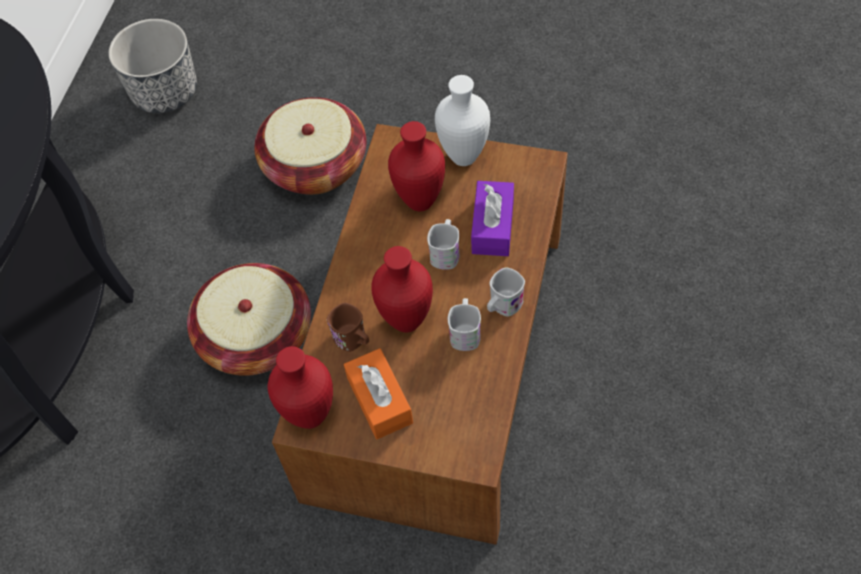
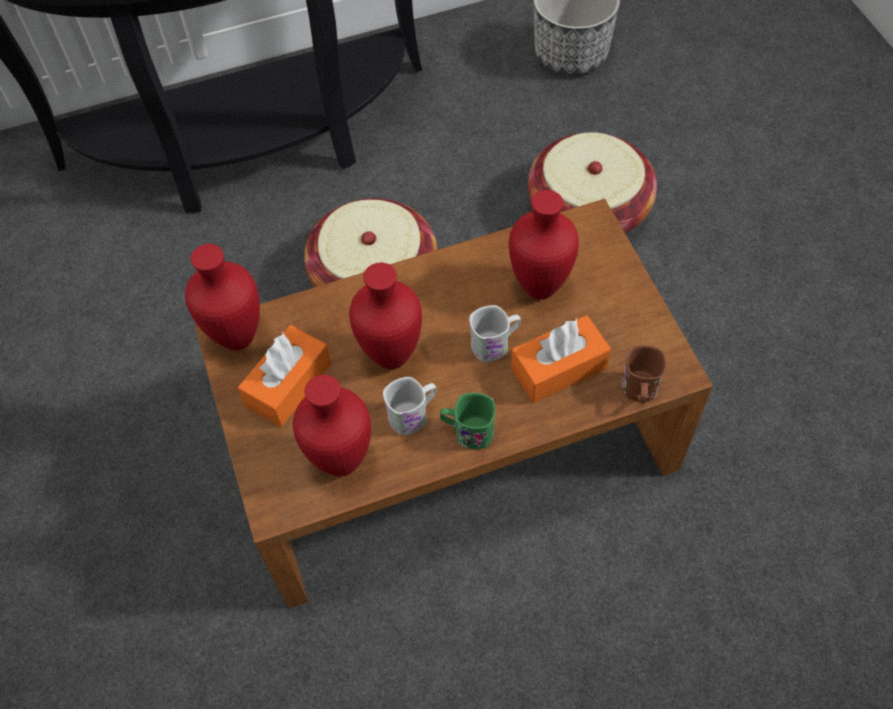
camera: 55 degrees right, 0 degrees up
(353, 340) = (340, 325): brown mug -> brown mug (639, 392)
(462, 158) = (623, 293): white vase -> none
(472, 398) = (341, 463): none -> red vase
(492, 226) = (559, 368): purple tissue box -> orange tissue box
(503, 306) = (467, 432): white mug -> green mug

